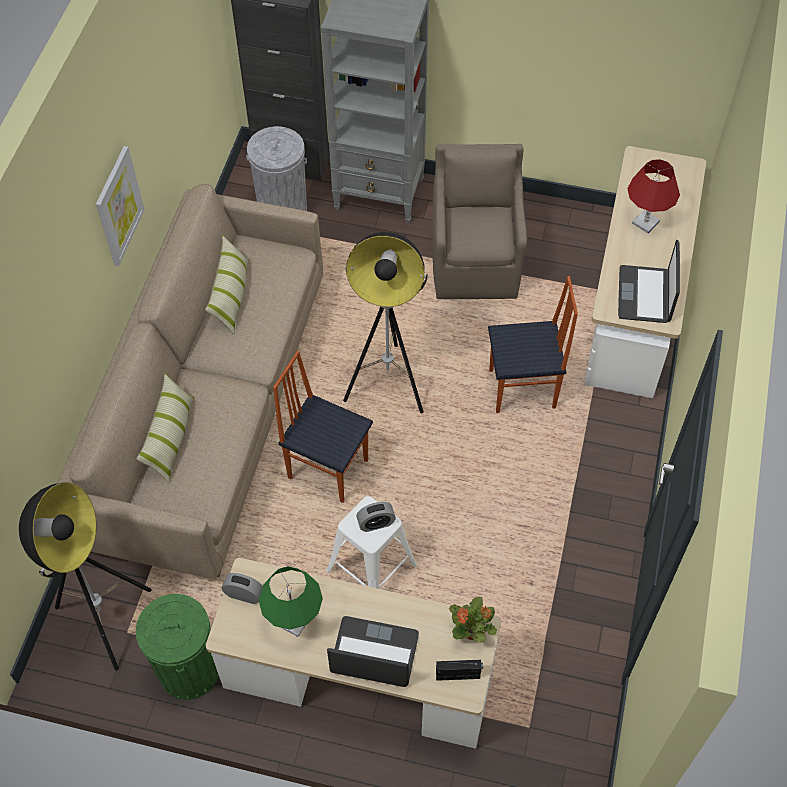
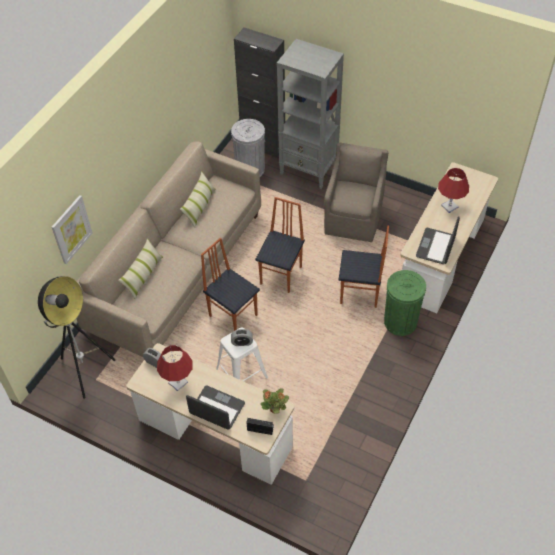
camera: 15 degrees right, 5 degrees down
(119, 206) = (140, 141): picture -> picture (71, 229)
(189, 670) = (123, 407): green trash can -> green trash can (400, 322)
(294, 621) = (178, 382): green table lamp -> red table lamp
(388, 383) = (282, 275): floor lamp -> chair

